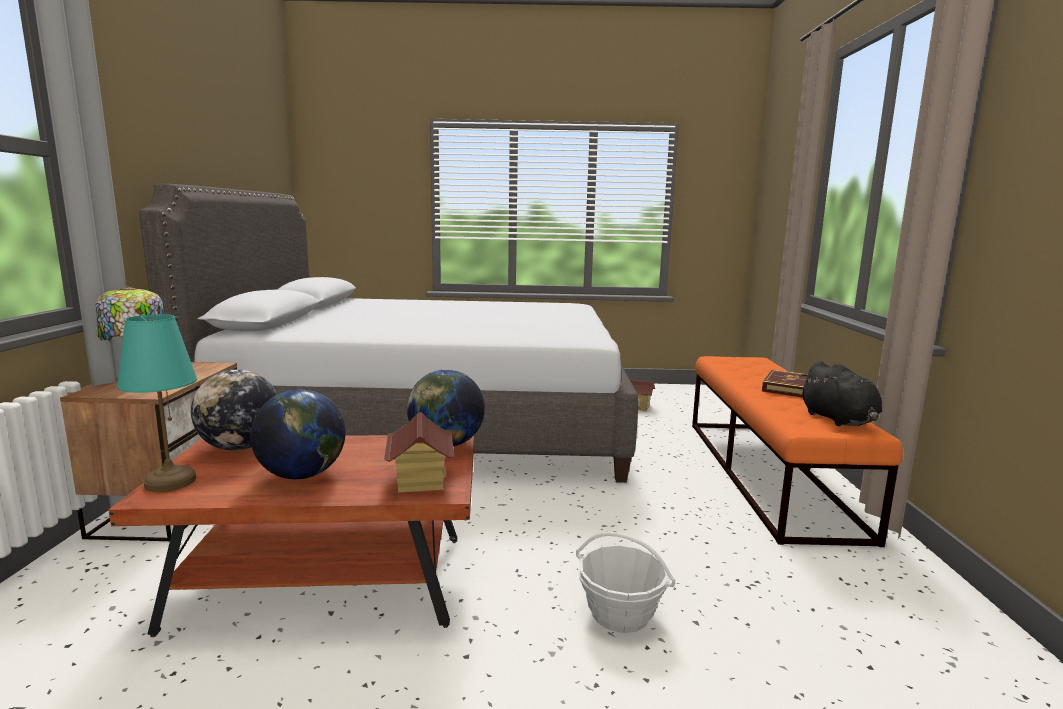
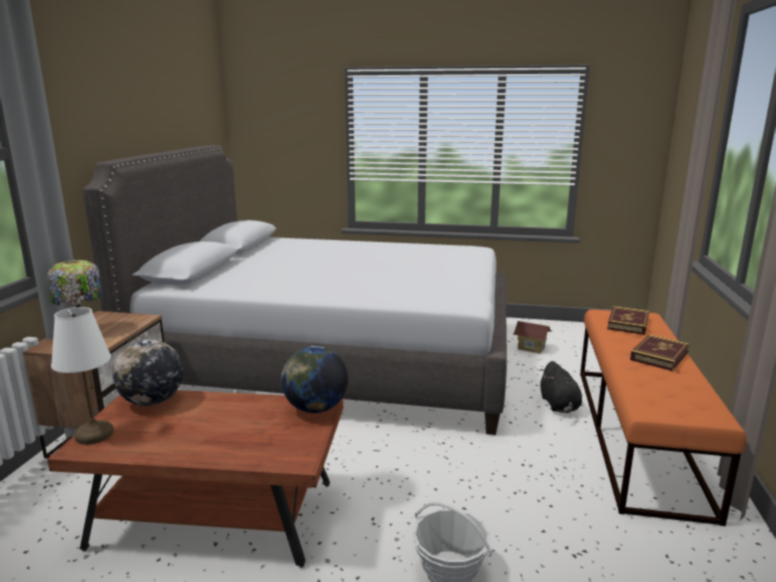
camera: 10 degrees right, 5 degrees up
(170, 482) = (94, 435): turquoise table lamp -> white table lamp
(302, 475) = (192, 435): globe -> none
(420, 480) = (283, 446): toy house -> none
(744, 365) = (628, 323): none -> book
(839, 420) = (691, 402): black plush toy -> black plush toy (559, 406)

